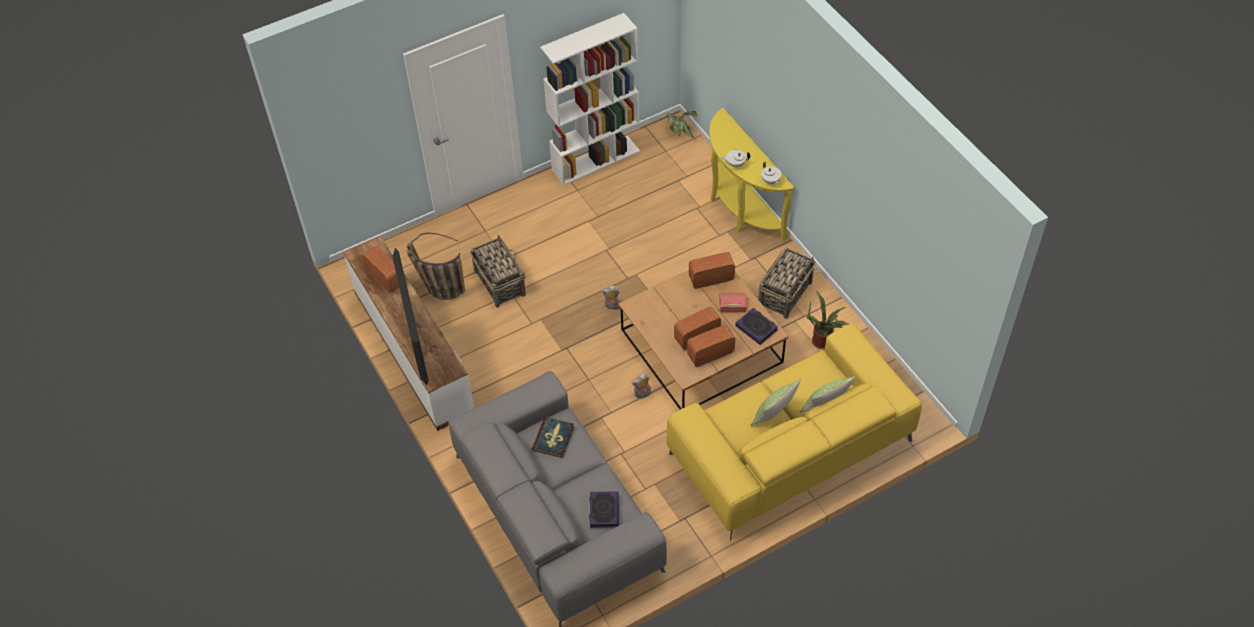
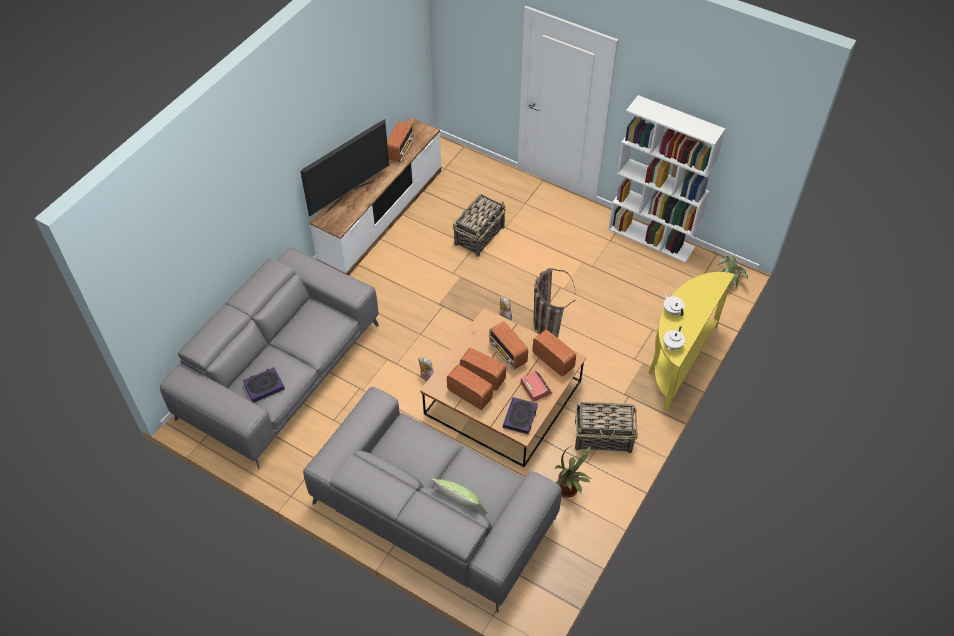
camera: 60 degrees right, 0 degrees up
(437, 288) = (449, 201): basket -> basket (546, 320)
(553, 438) = (317, 323): book -> none
(683, 307) = (508, 354): none -> radio
(773, 415) = (427, 468): pillow -> none
(790, 448) = (433, 511): yellow sofa -> grey sofa

